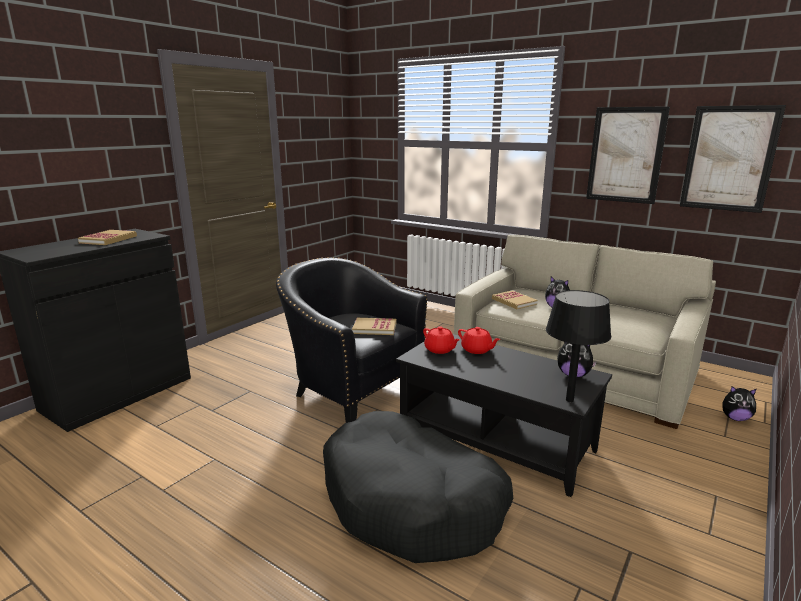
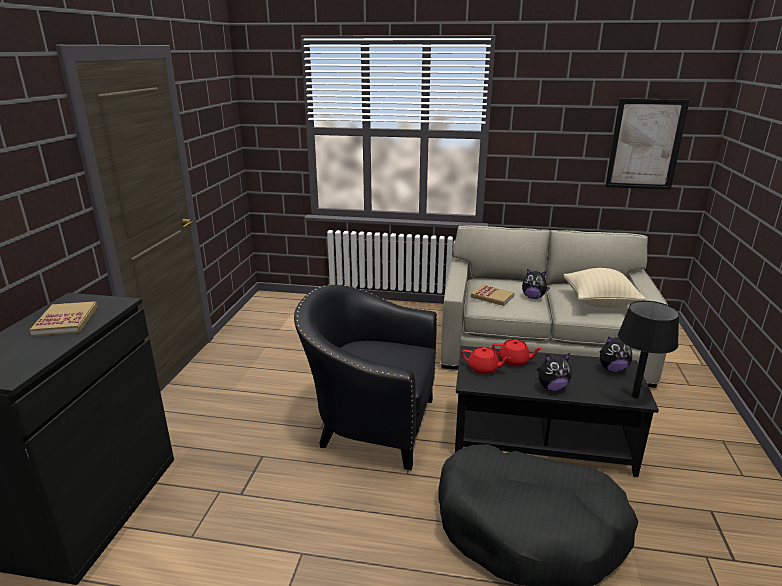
camera: 25 degrees left, 5 degrees up
(374, 328) = (400, 357): book -> none
(625, 155) = (557, 142): picture -> none
(627, 322) = (599, 302): none -> beige pillow
(735, 418) = (683, 366): plush toy -> plush toy (552, 387)

